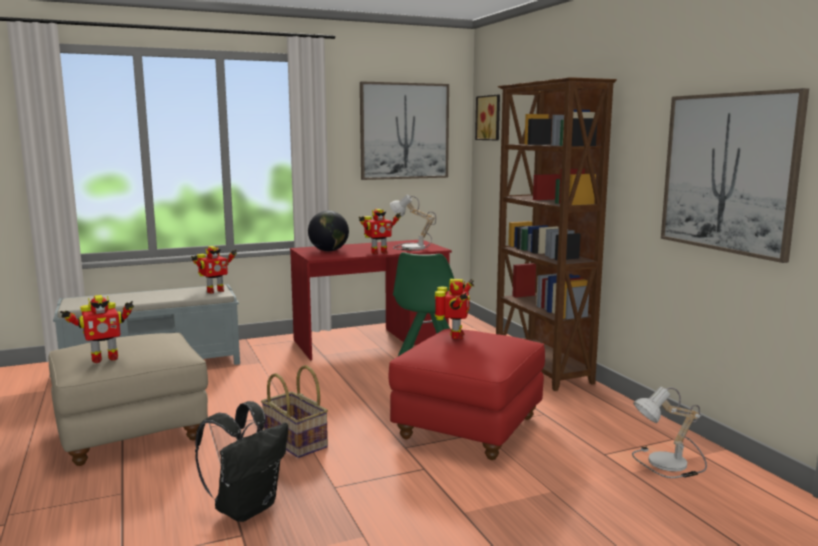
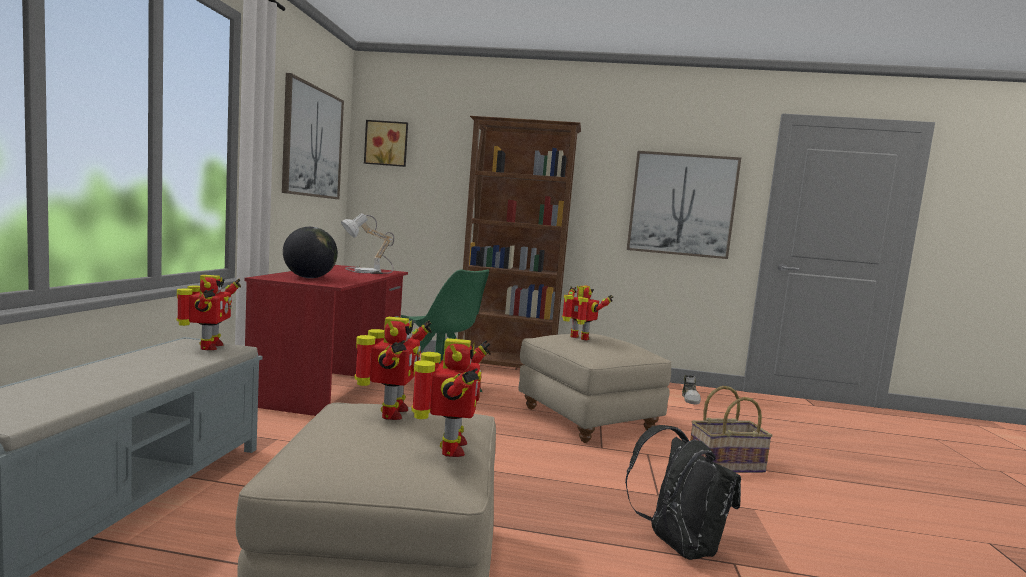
camera: 60 degrees left, 5 degrees down
(296, 441) = (541, 483): basket -> basket (725, 464)
(378, 252) = (364, 276): toy robot -> toy robot (390, 413)
(468, 428) = (586, 419): red ottoman -> beige ottoman
(668, 464) = (690, 399): table lamp -> shoe

